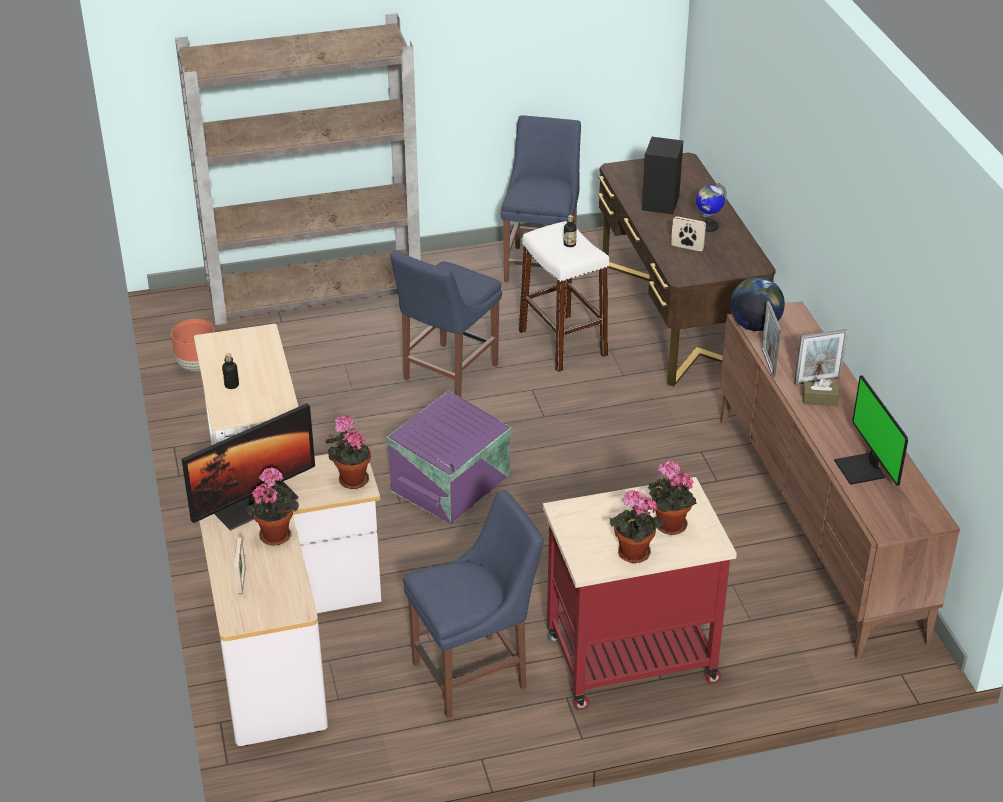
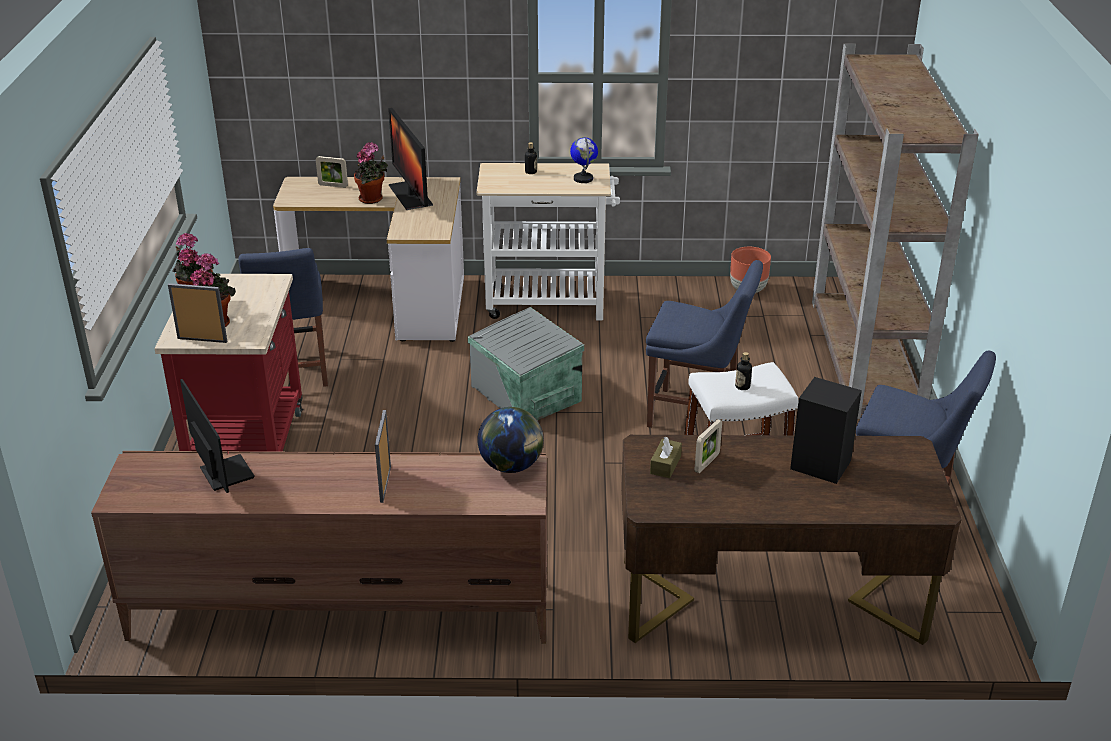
camera: 105 degrees right, 5 degrees down
(351, 479) = (413, 230): potted plant -> none
(447, 374) = (696, 415): blue chair -> blue chair turned 150 degrees clockwise
(452, 483) = (525, 394): purple storage box -> grey storage box
(708, 226) = (754, 490): globe -> globe (583, 179)
(768, 362) = (437, 458): picture frame -> picture frame (202, 340)
(819, 399) = (352, 477): brown tissue box -> brown tissue box (665, 465)
(862, 469) = (224, 474): monitor -> monitor turned 60 degrees clockwise

